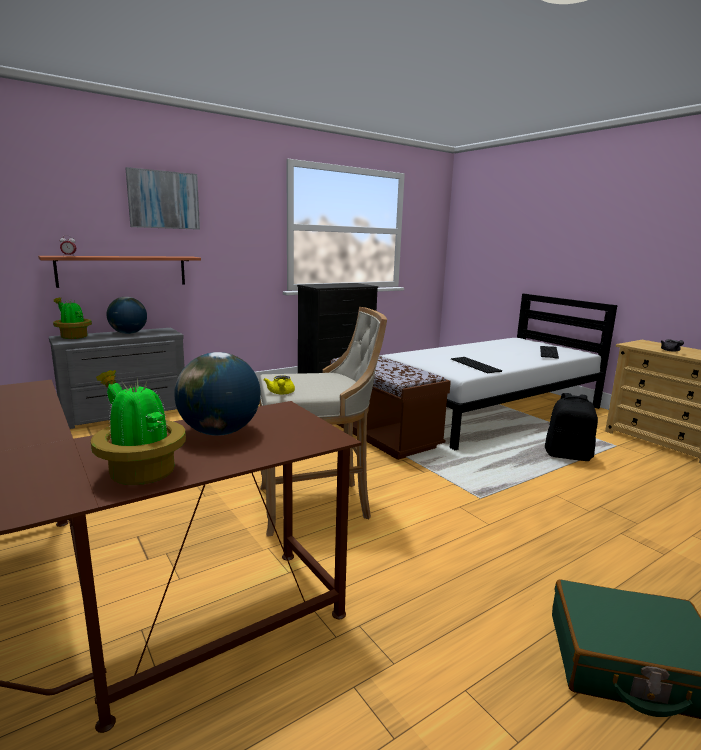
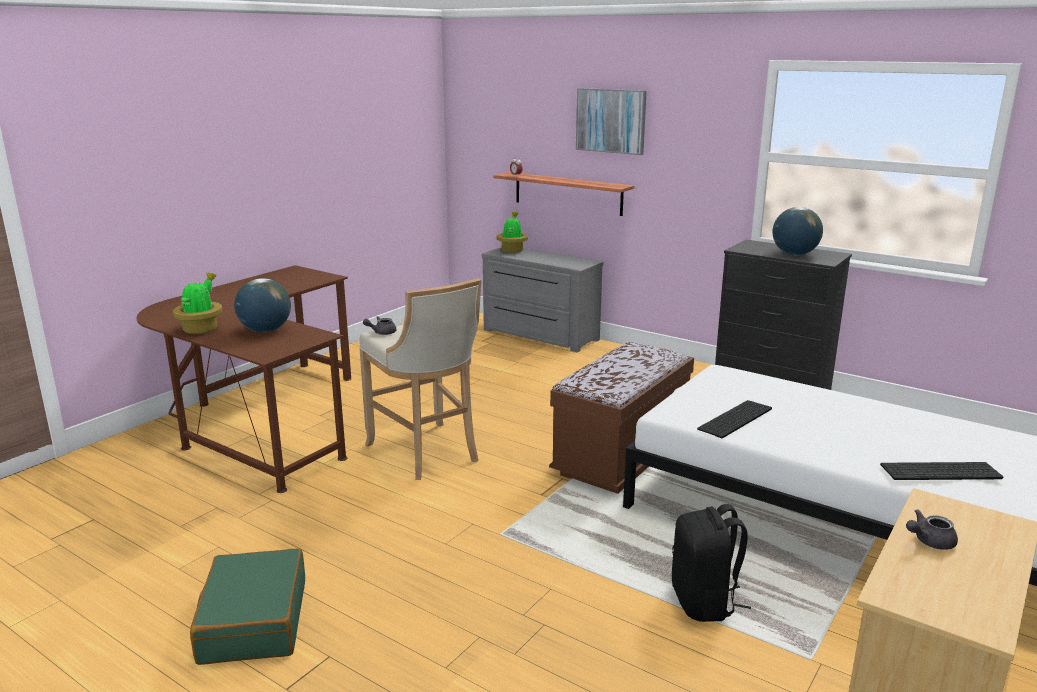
camera: 70 degrees right, 5 degrees up
(129, 333) = (552, 257): globe -> globe (795, 254)
(281, 393) = (381, 333): yellow teapot -> grey teapot

